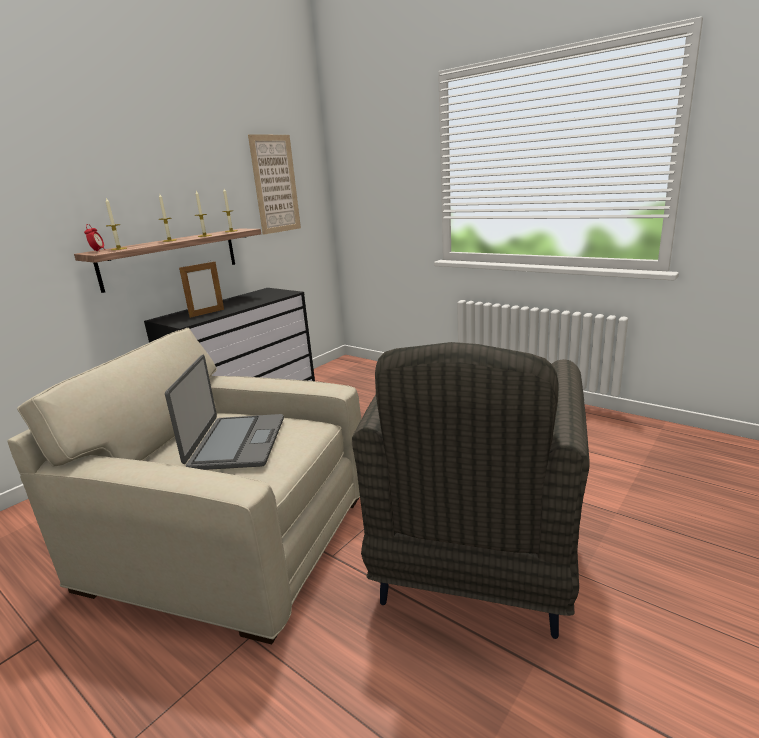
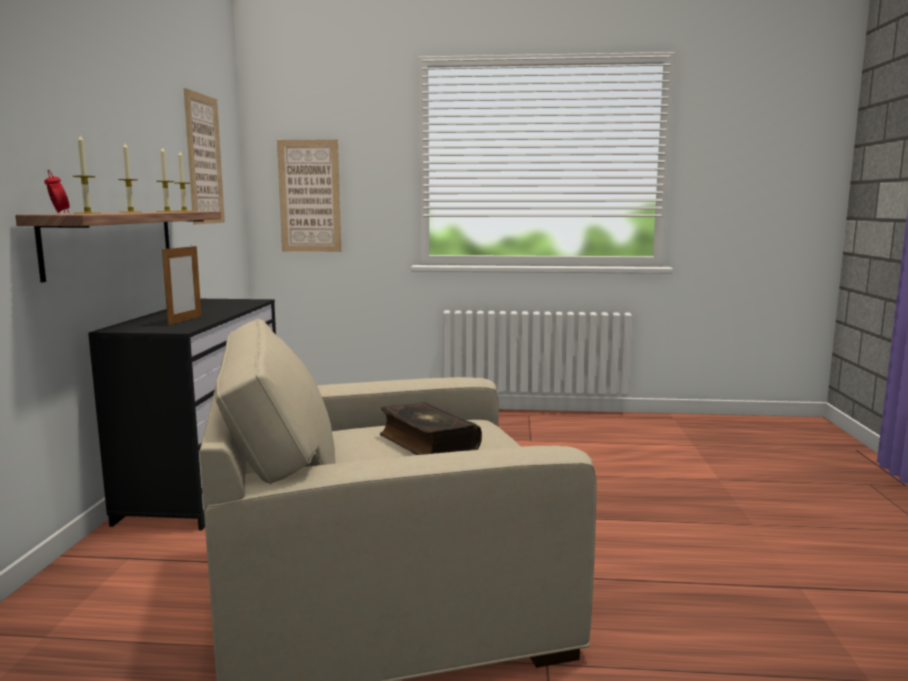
camera: 35 degrees left, 10 degrees down
(236, 443) = (427, 443): laptop -> book
(368, 202) = (309, 196): none -> picture
(474, 571) = (673, 546): grey armchair -> none

